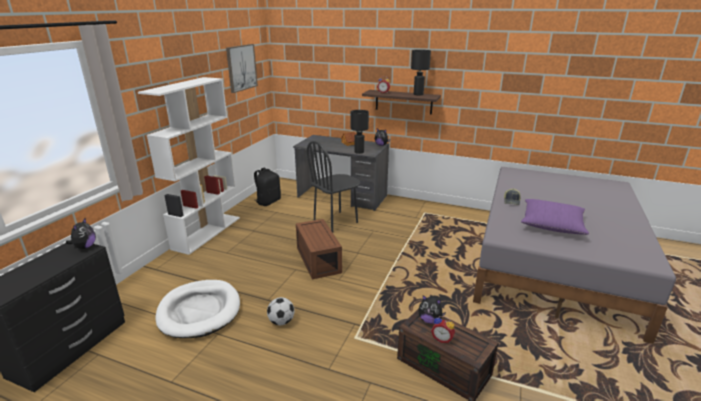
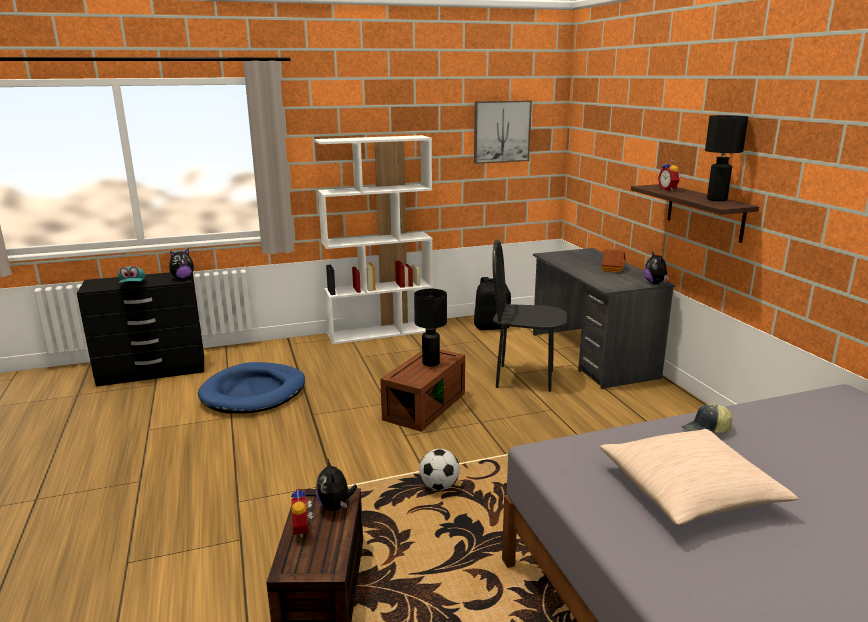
camera: 50 degrees right, 5 degrees down
(47, 272) = (133, 285): none -> turquoise cap
(199, 311) = (254, 392): white dog bed -> blue dog bed
(281, 321) = (285, 438): football -> football (439, 486)
(359, 152) = (597, 281): black table lamp -> black table lamp (430, 363)
(552, 224) = (690, 491): purple pillow -> beige pillow

